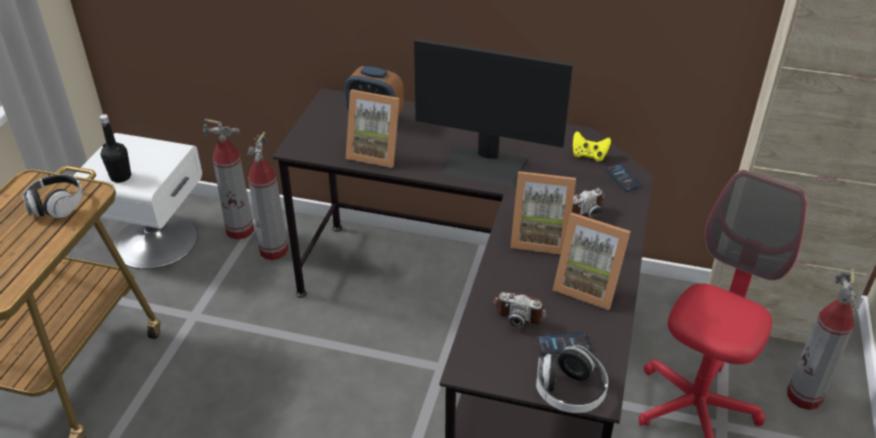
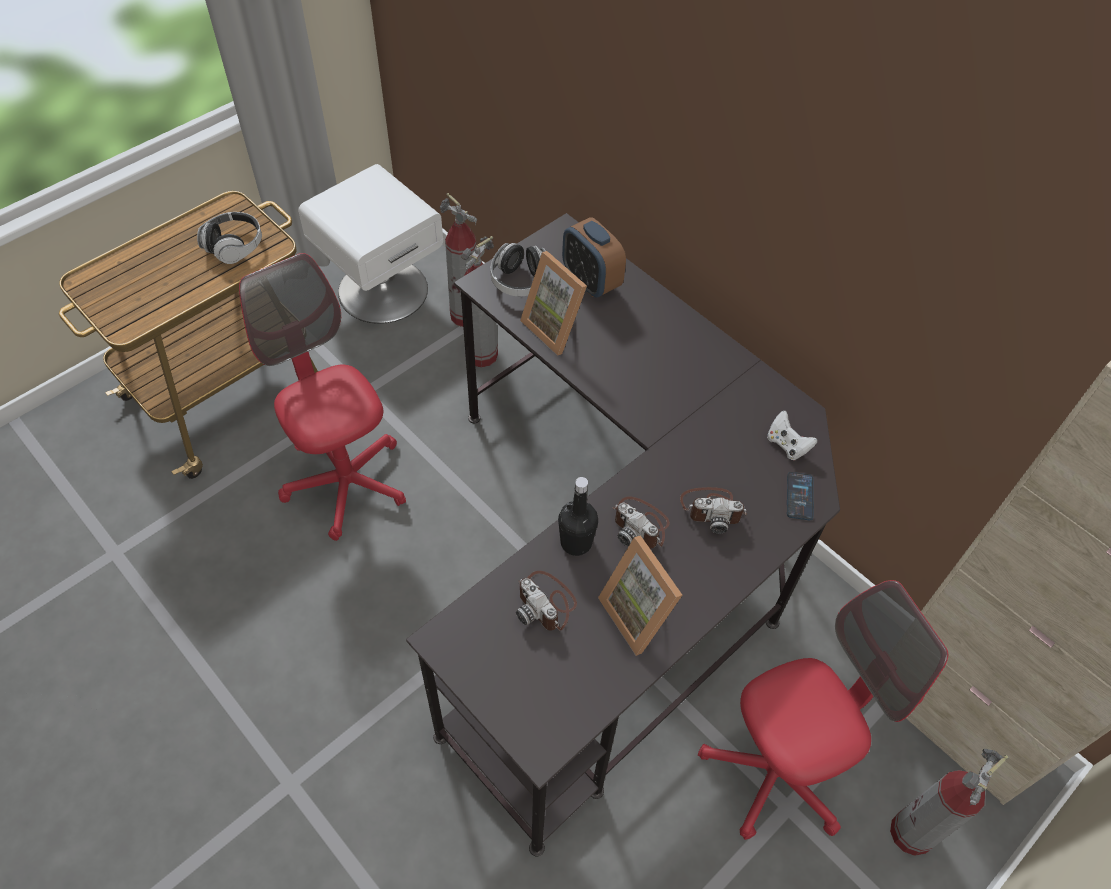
camera: 30 degrees right, 15 degrees up
(121, 177) = (346, 221): black bottle -> black bottle (576, 542)
(228, 386) = (346, 483): none -> red office chair
(485, 166) = (658, 401): monitor -> none
(540, 237) = (641, 525): picture frame -> camera
(563, 344) = (557, 667): phone -> none
(569, 392) = (517, 725): headphones -> headphones (520, 281)
(589, 155) = (787, 445): yellow game controller -> white game controller

